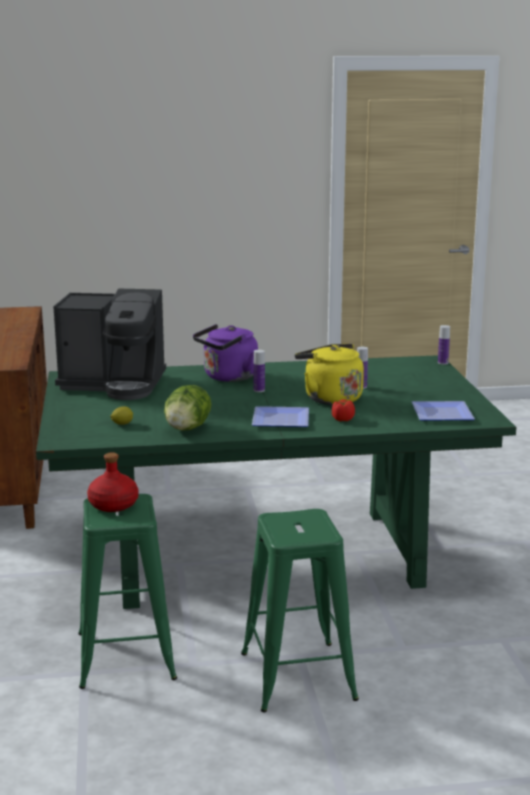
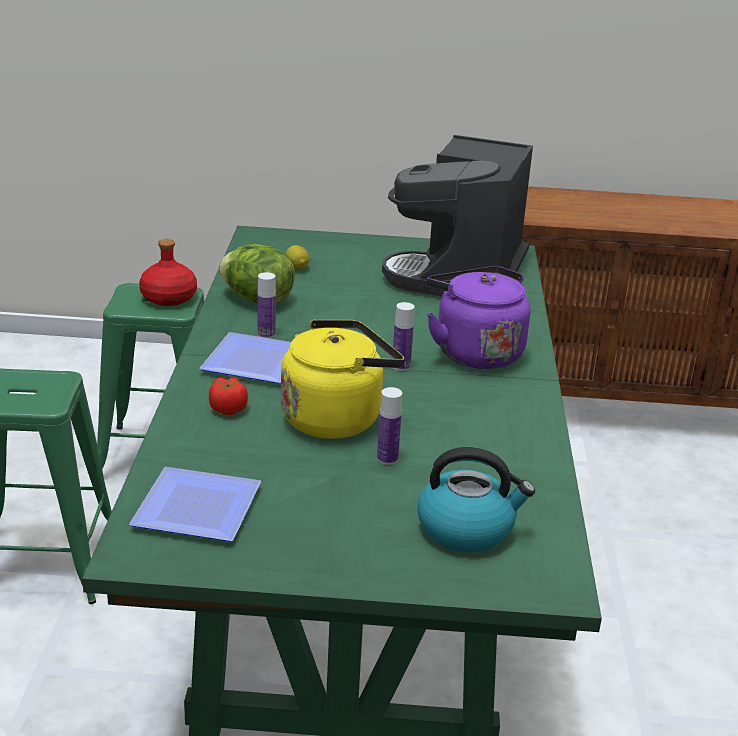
camera: 100 degrees right, 10 degrees up
(404, 372) = (467, 528): none -> kettle
(443, 363) = (530, 600): bottle -> bottle (266, 334)

